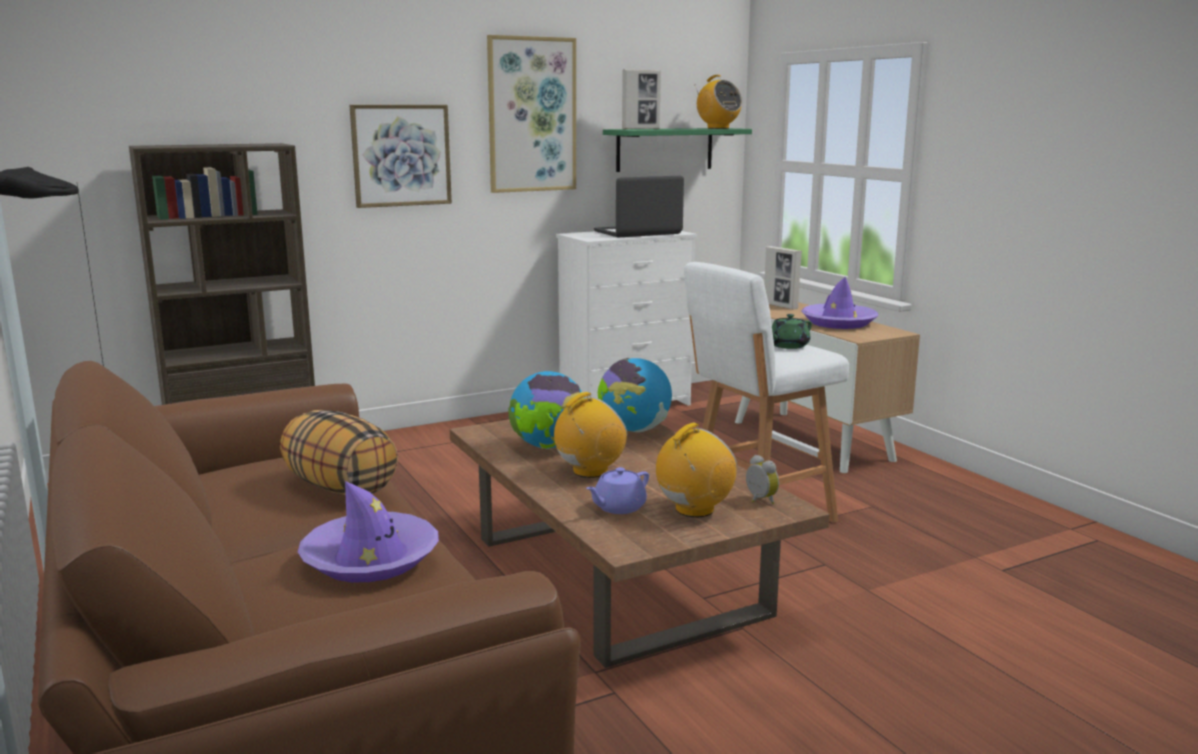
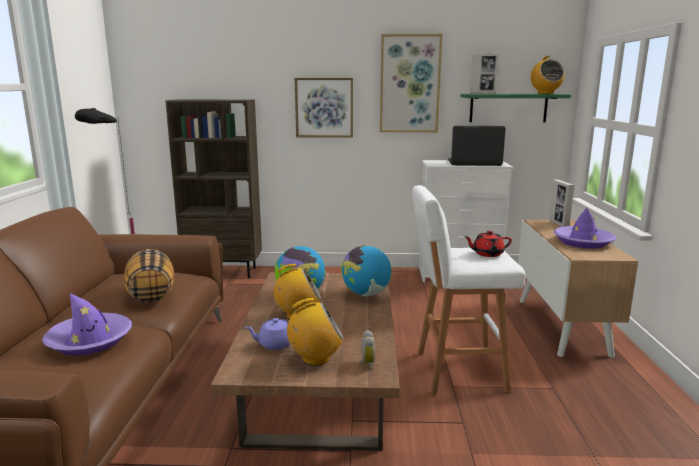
camera: 30 degrees right, 0 degrees up
(787, 346) = (487, 254): green teapot -> red teapot

